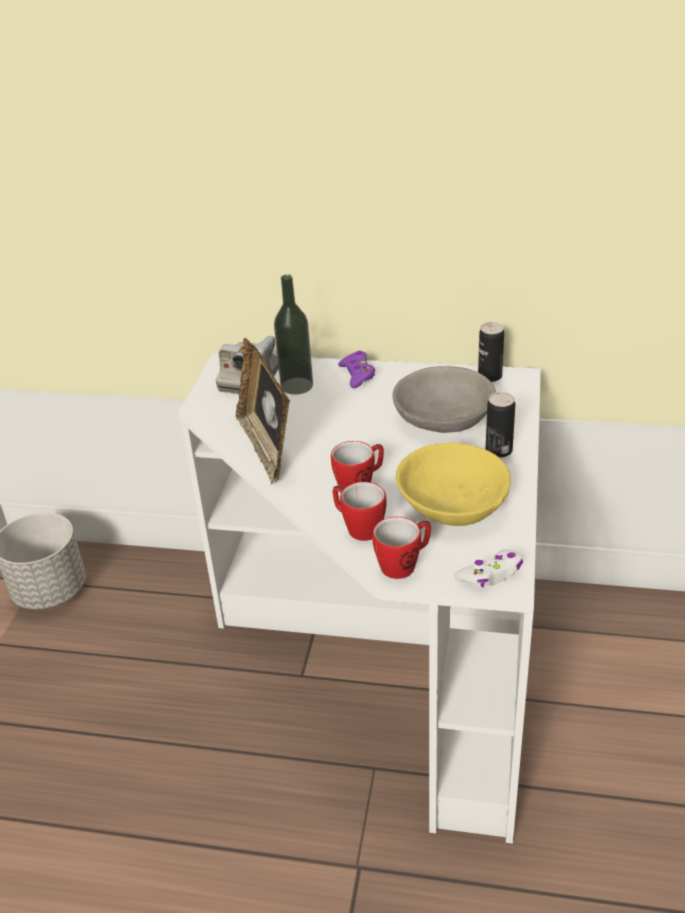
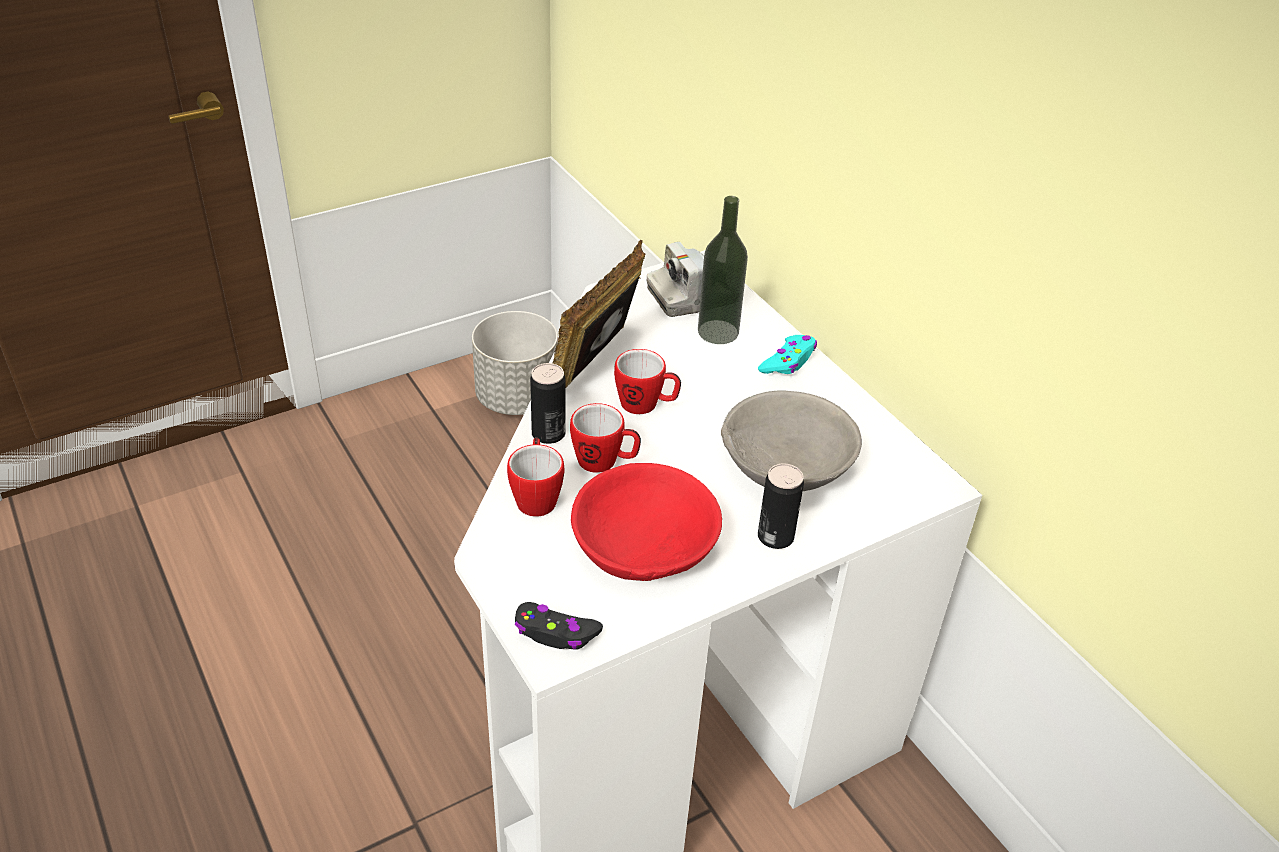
camera: 45 degrees right, 5 degrees up
(357, 374) = (788, 362): purple game controller -> turquoise game controller
(404, 564) = (511, 558): mug -> mug (646, 405)
(452, 503) = (644, 545): yellow bowl -> red bowl
(489, 376) = (909, 461): can -> can (548, 434)
(491, 574) = (555, 633): white game controller -> black game controller

